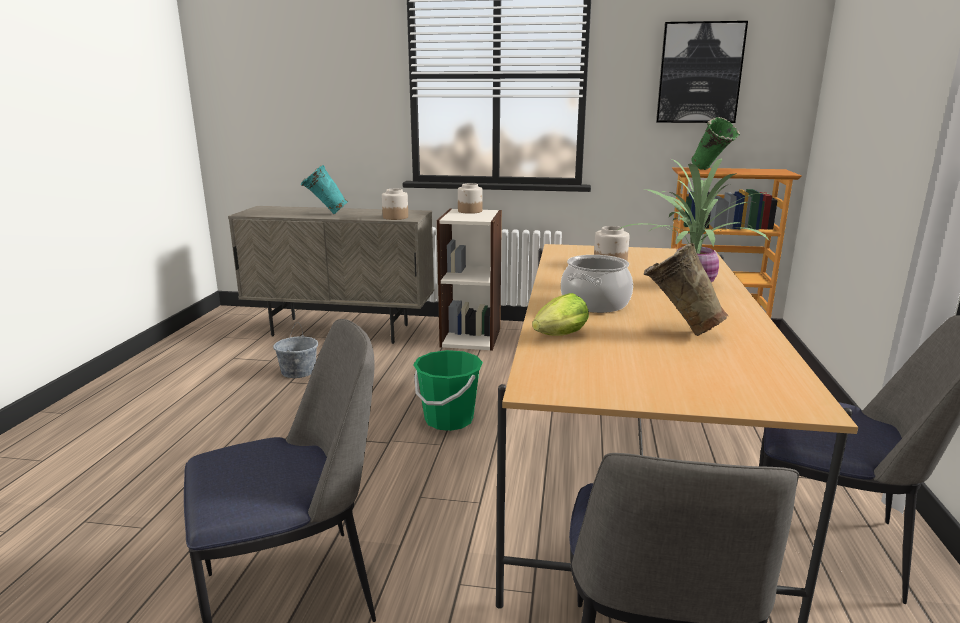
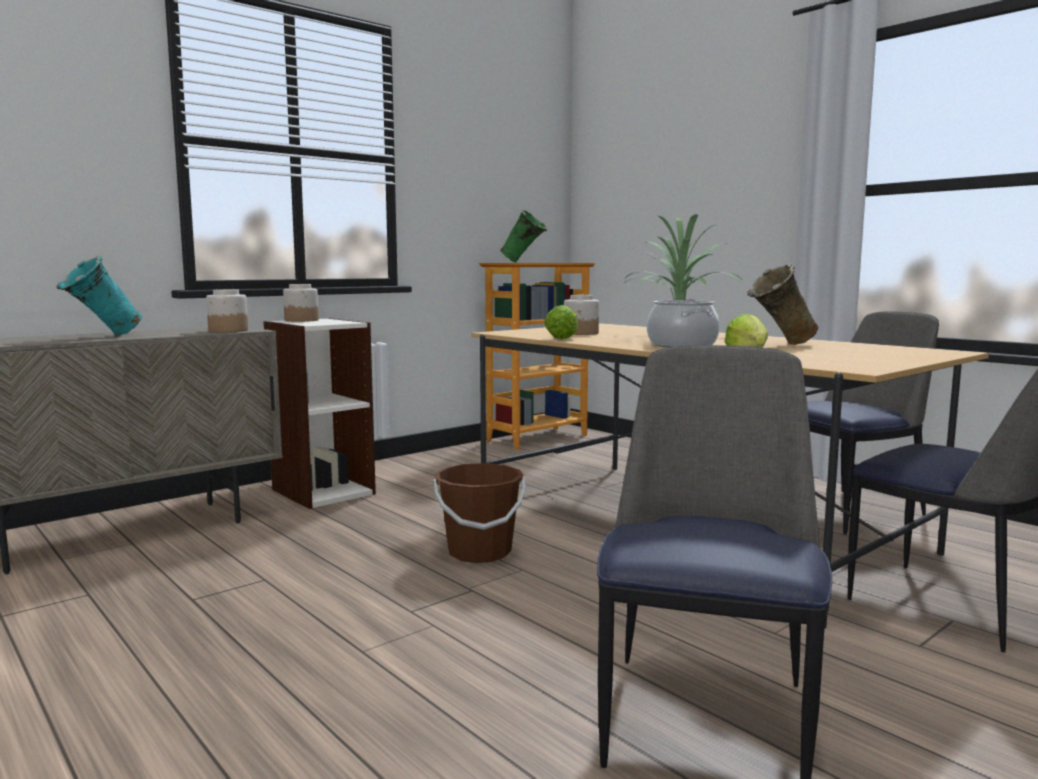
camera: 50 degrees left, 10 degrees down
(298, 371) = (174, 587): grey bucket -> none
(448, 419) = (479, 552): green bucket -> brown bucket
(562, 268) = (563, 338): none -> lettuce
(699, 73) = (489, 169): picture -> none

